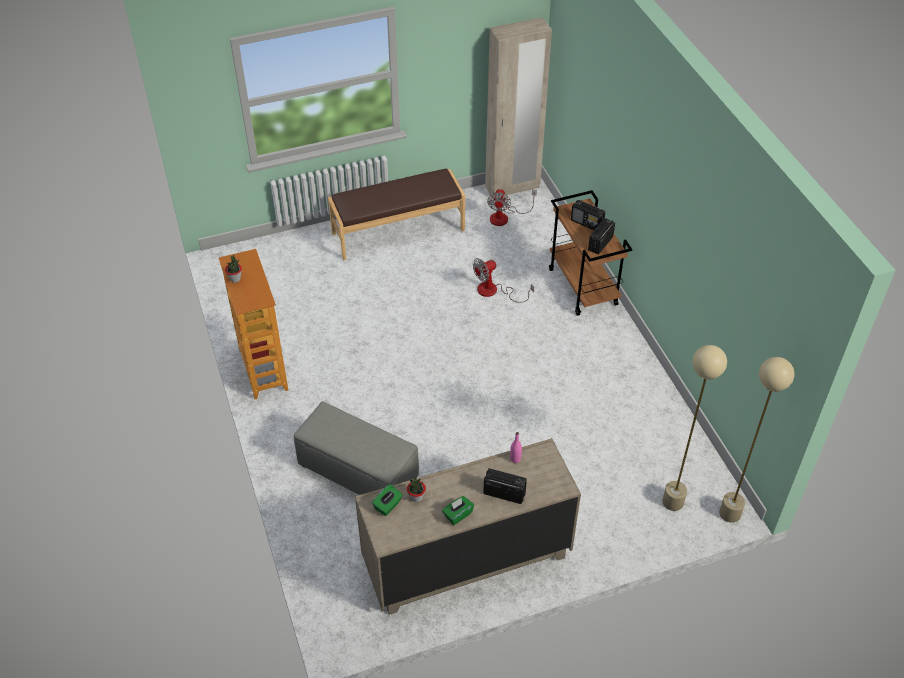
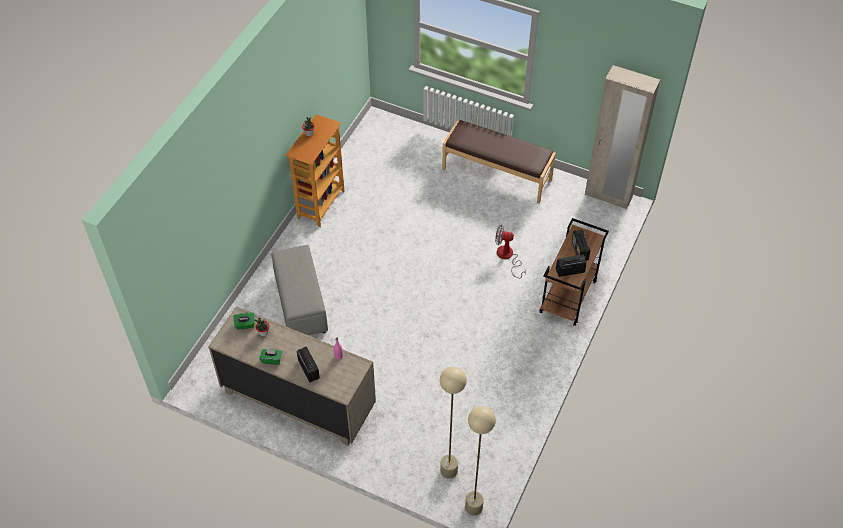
camera: 45 degrees right, 5 degrees up
(505, 217) = (577, 213): fan -> none

